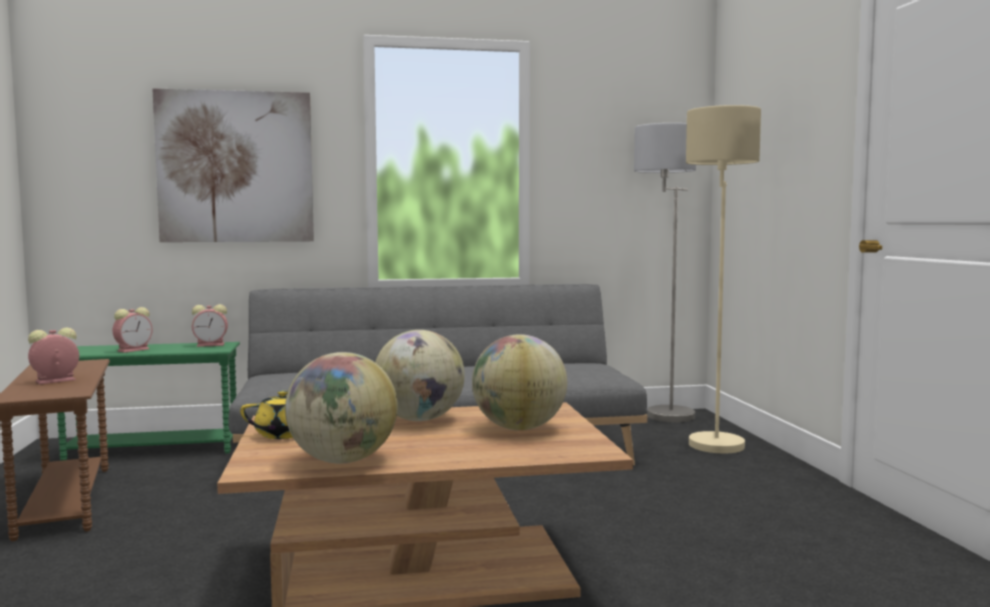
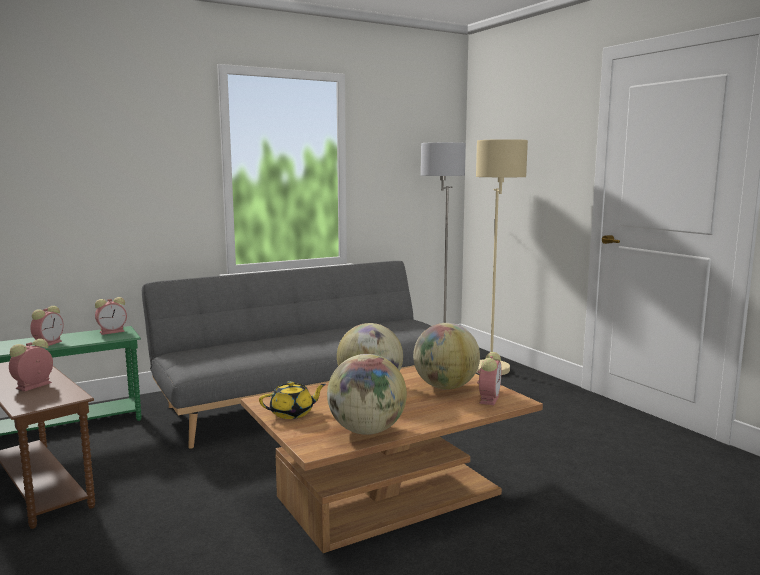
camera: 20 degrees left, 5 degrees up
(235, 167) = (113, 176): picture -> none
(560, 446) = (489, 399): none -> alarm clock

